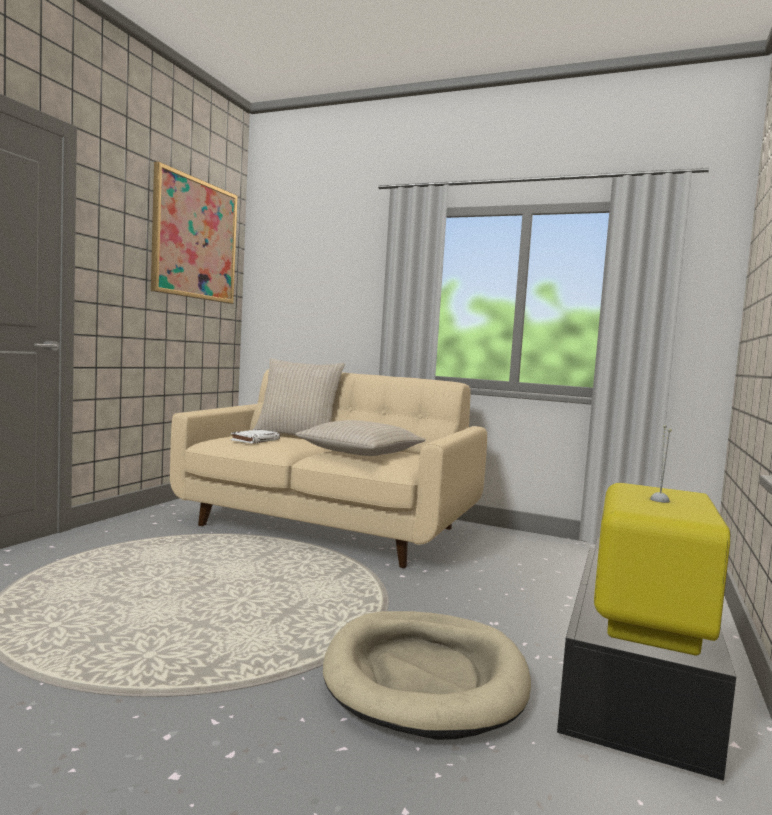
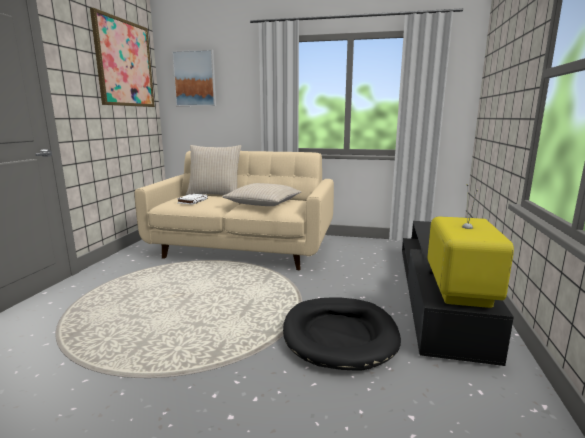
camera: 10 degrees left, 10 degrees up
(295, 267) = (195, 78): none -> picture
(425, 677) = (339, 335): beige dog bed -> black dog bed

